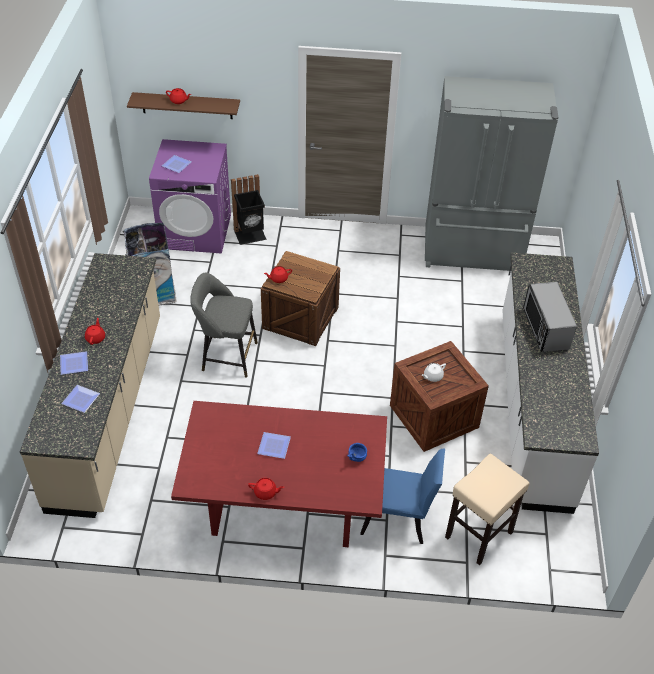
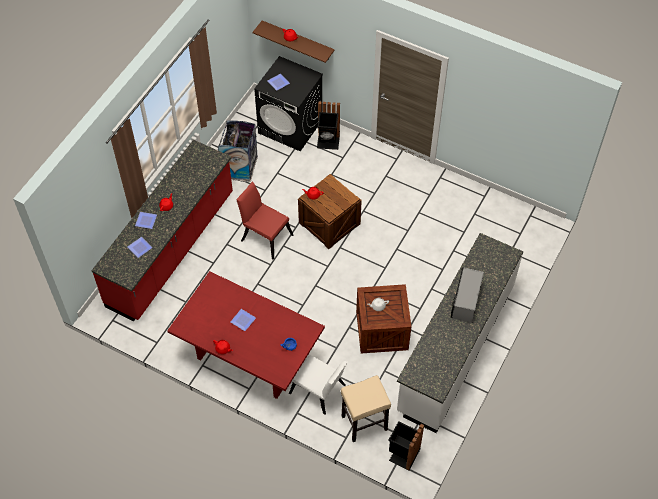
camera: 25 degrees right, 10 degrees up
(109, 410) = (172, 250): beige counter -> red counter
(196, 231) = (290, 126): purple washing machine -> black washing machine
(226, 356) = (265, 236): grey stool -> red chair
(399, 517) = (320, 392): blue chair -> white chair
(472, 252) = (486, 210): grey fridge -> none
(550, 555) = (403, 454): none -> black trash can

